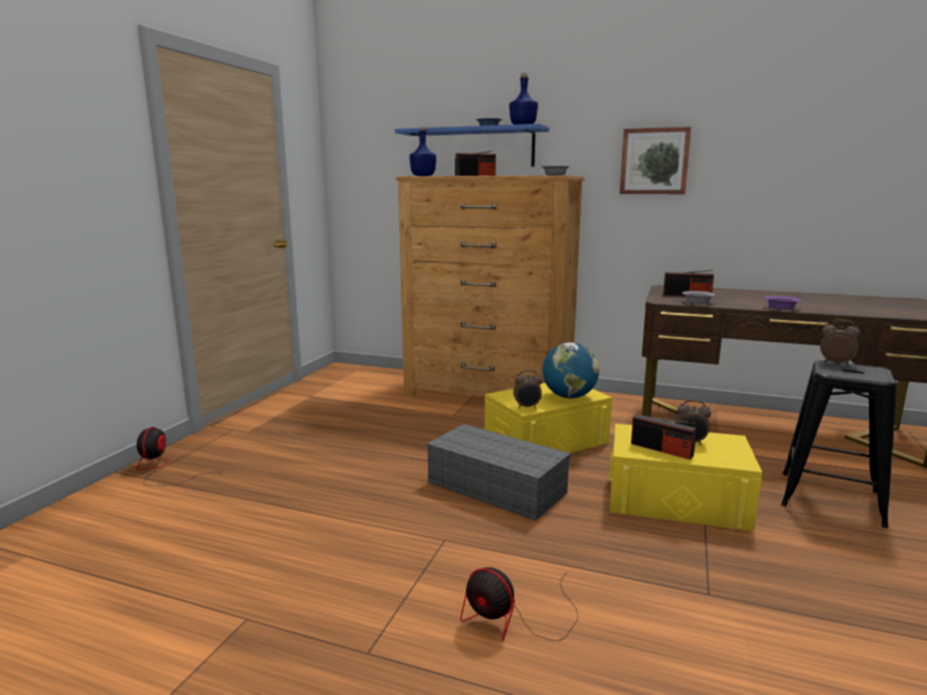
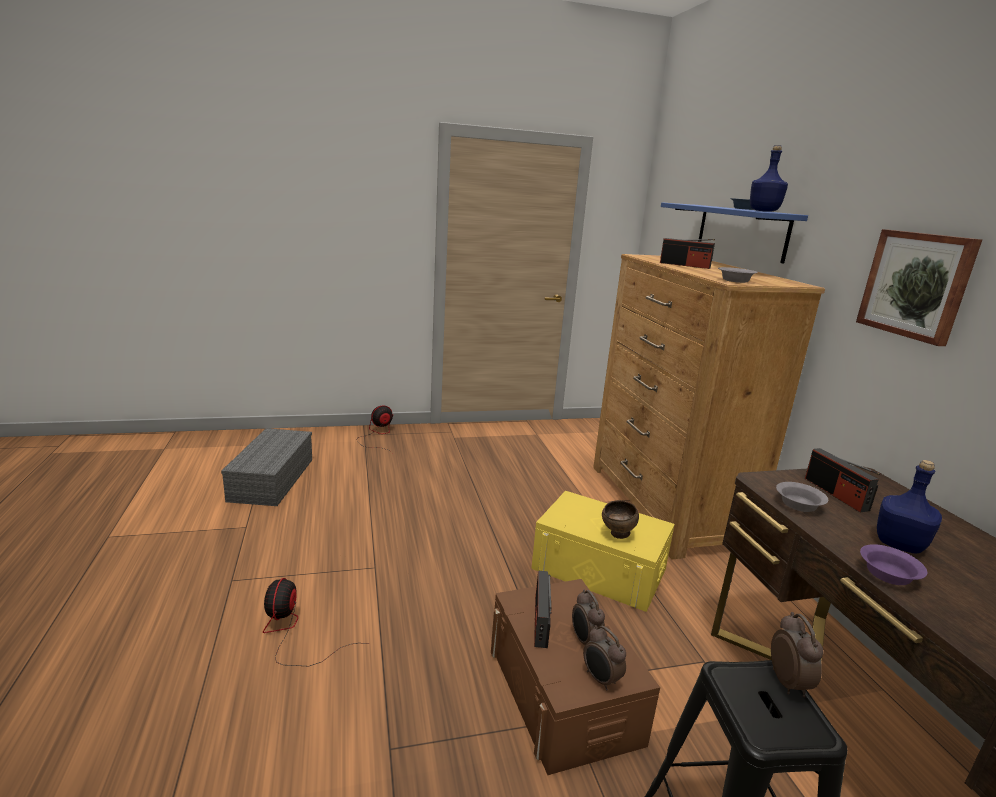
camera: 55 degrees right, 5 degrees up
(422, 176) = (657, 256): blue bottle -> blue bottle (897, 544)
(494, 487) = (475, 565): grey storage box -> grey storage box (271, 478)
(527, 407) = (558, 519): alarm clock -> alarm clock (600, 679)
(569, 396) = (617, 535): globe -> brown bowl
(676, 499) = (563, 692): yellow storage box -> brown storage box

